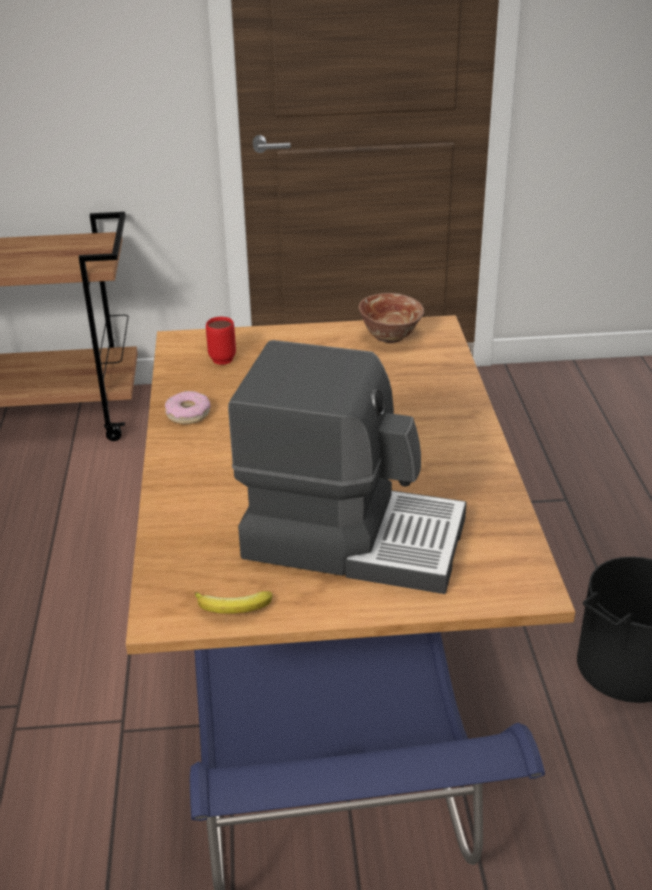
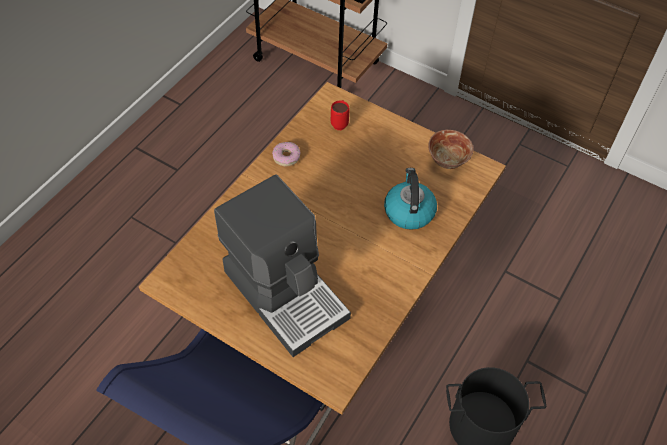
camera: 35 degrees right, 20 degrees up
(233, 608) = (196, 298): banana -> none
(403, 394) = (409, 211): none -> kettle

